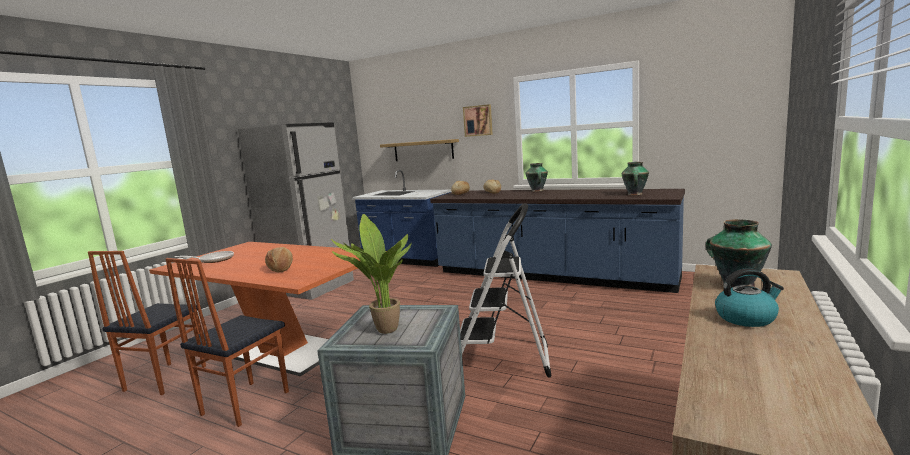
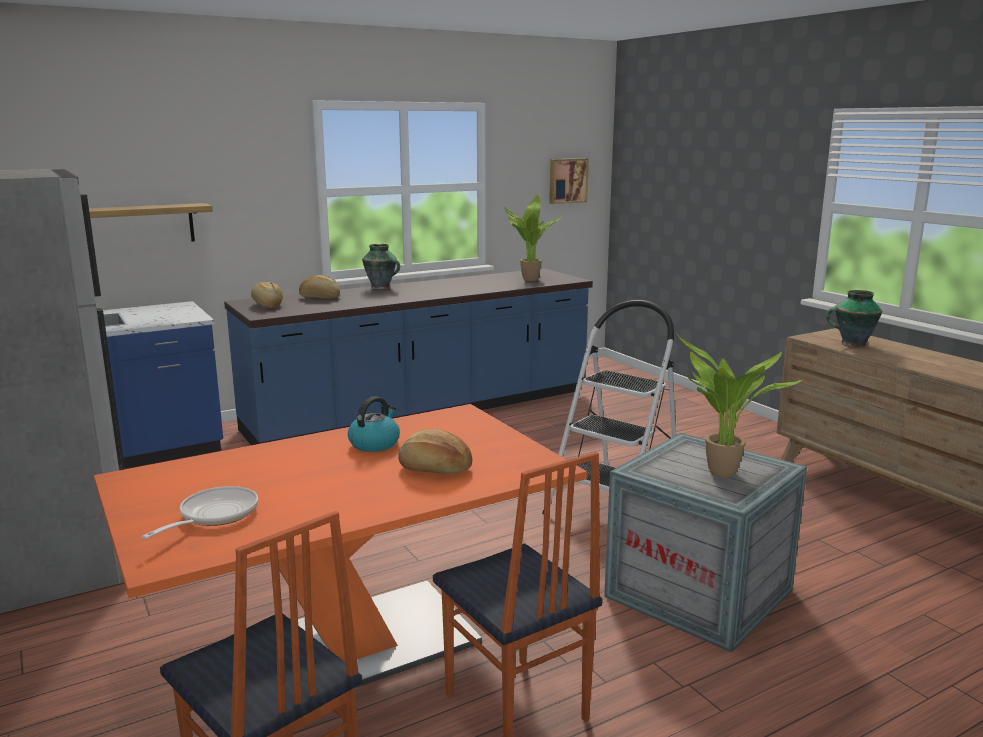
camera: 60 degrees left, 5 degrees up
(478, 120) = (246, 170): picture -> picture (567, 180)
(635, 194) = (528, 280): vase -> potted plant
(746, 318) = (920, 360): kettle -> kettle (374, 443)

